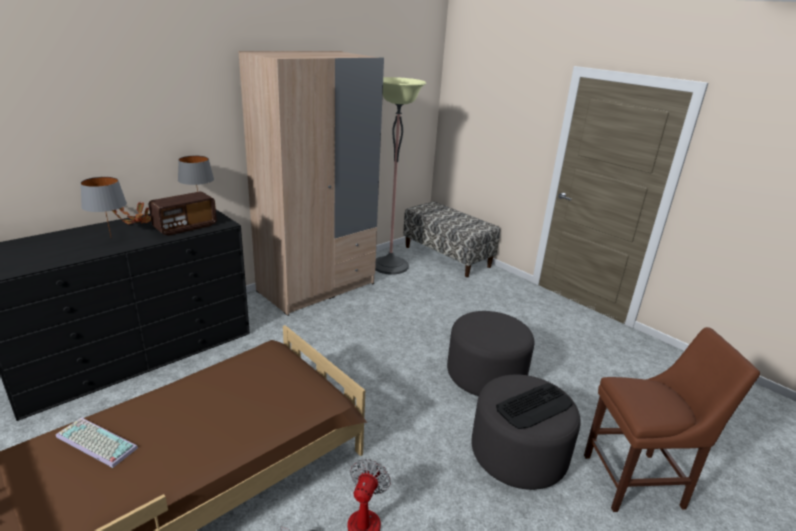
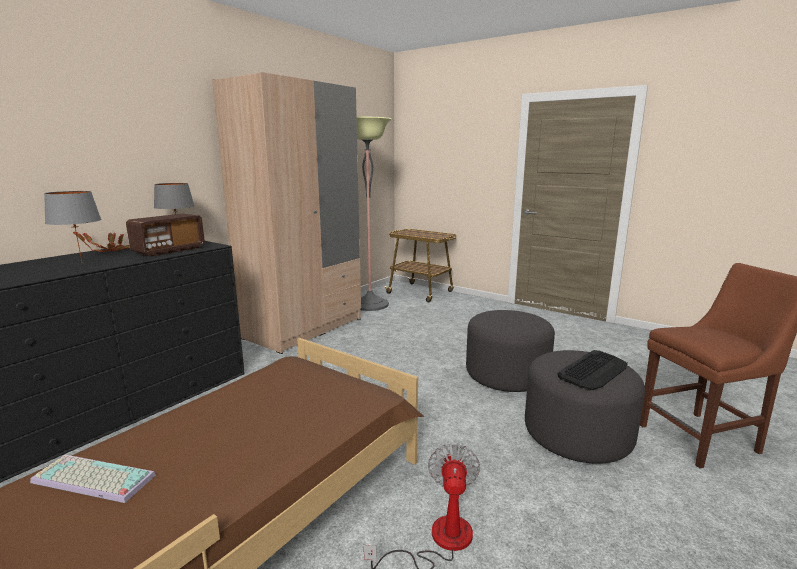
camera: 10 degrees left, 10 degrees down
(447, 256) = (421, 293): bench -> cart

